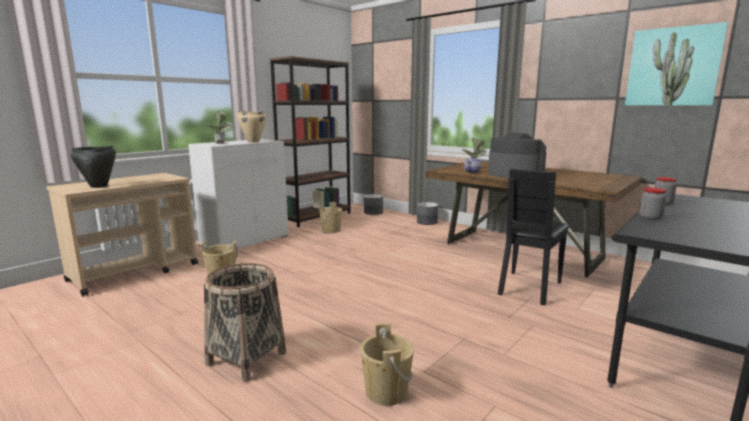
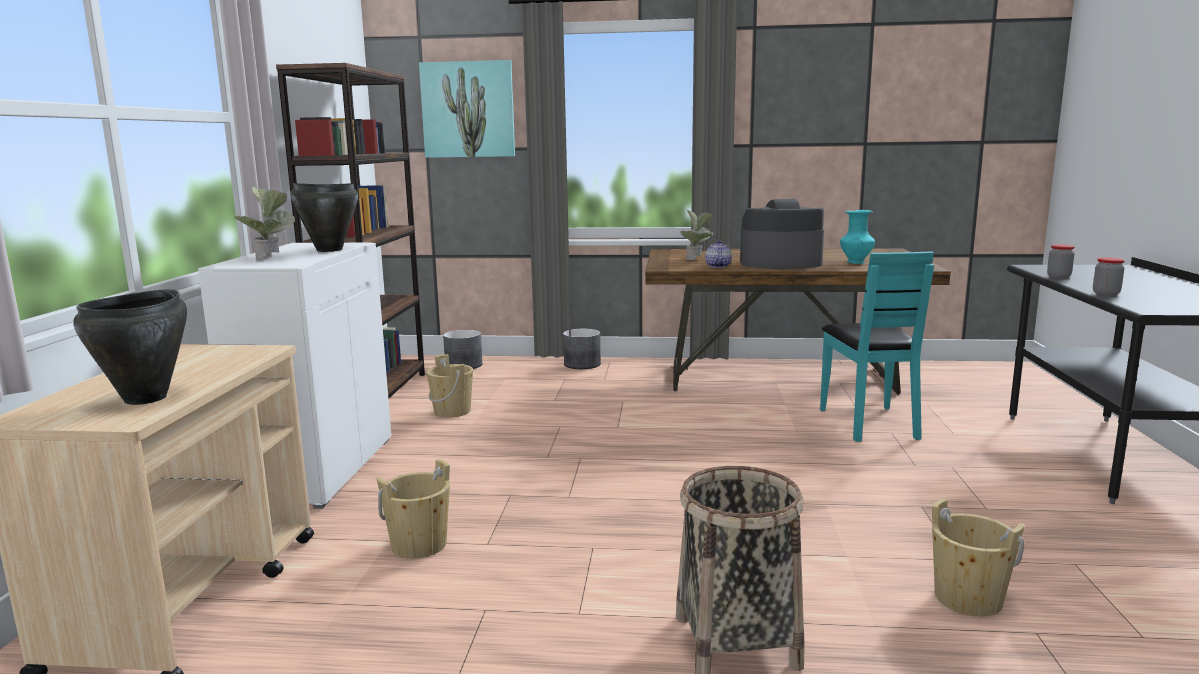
camera: 35 degrees left, 0 degrees up
(253, 142) = (329, 250): beige cooking pot -> black cooking pot
(529, 287) = (869, 423): black chair -> turquoise chair
(567, 180) = (856, 262): none -> turquoise vase
(672, 67) = (930, 103): picture -> picture (468, 109)

